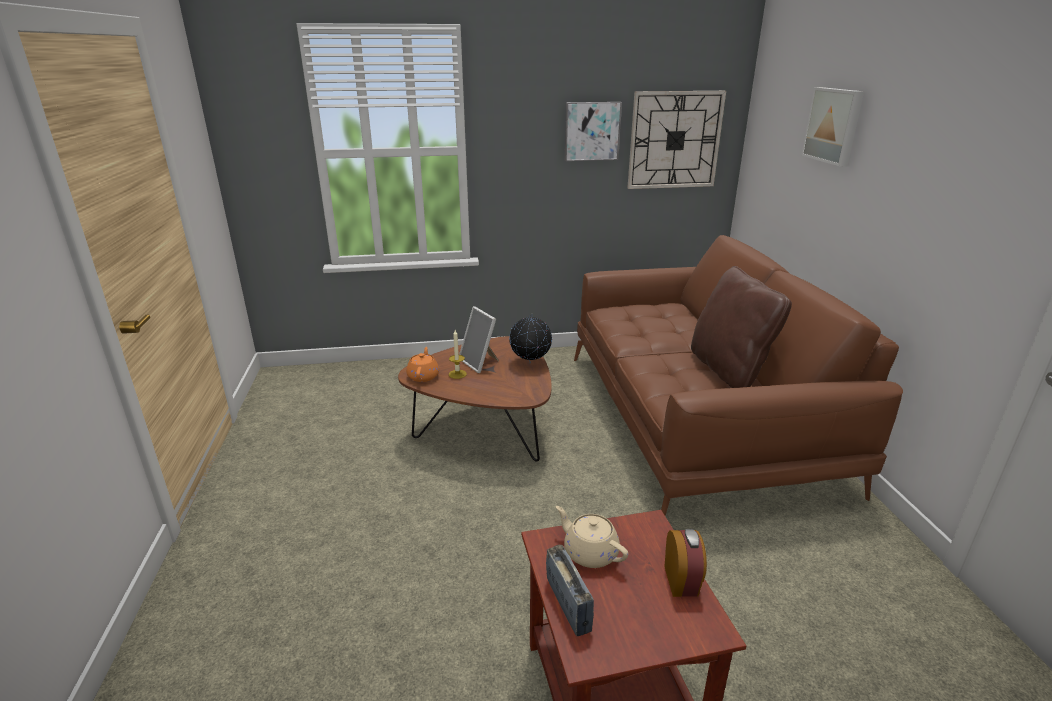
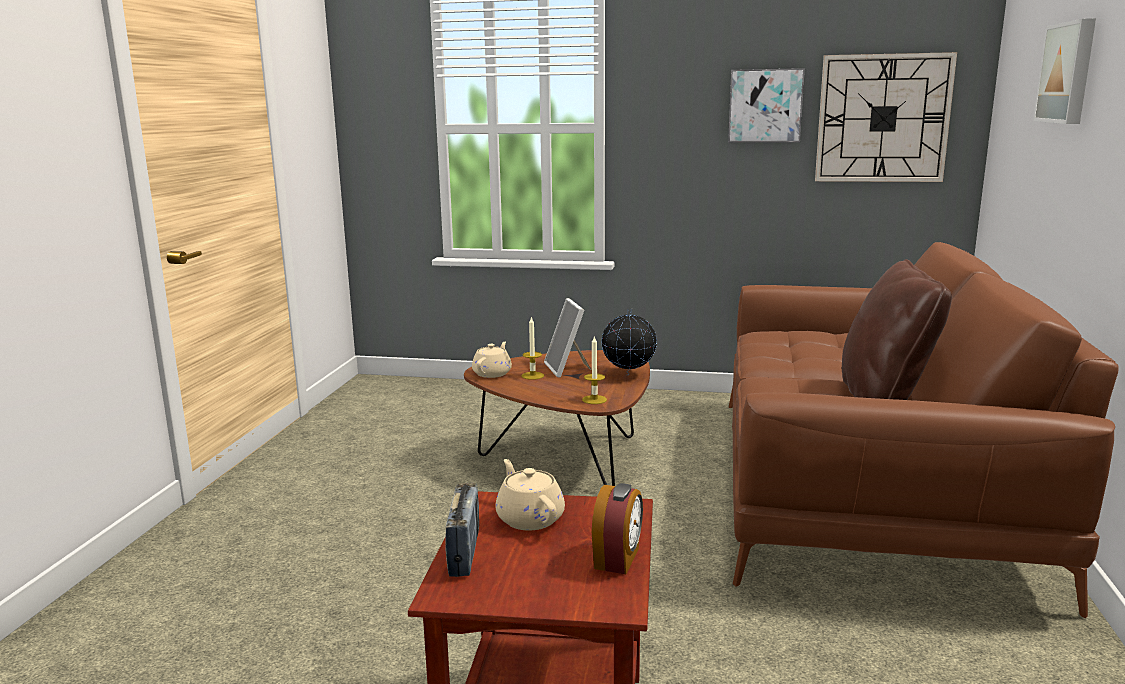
camera: 20 degrees right, 10 degrees down
(423, 376) = (492, 373): orange teapot -> beige teapot
(521, 393) = (594, 399): none -> candle

